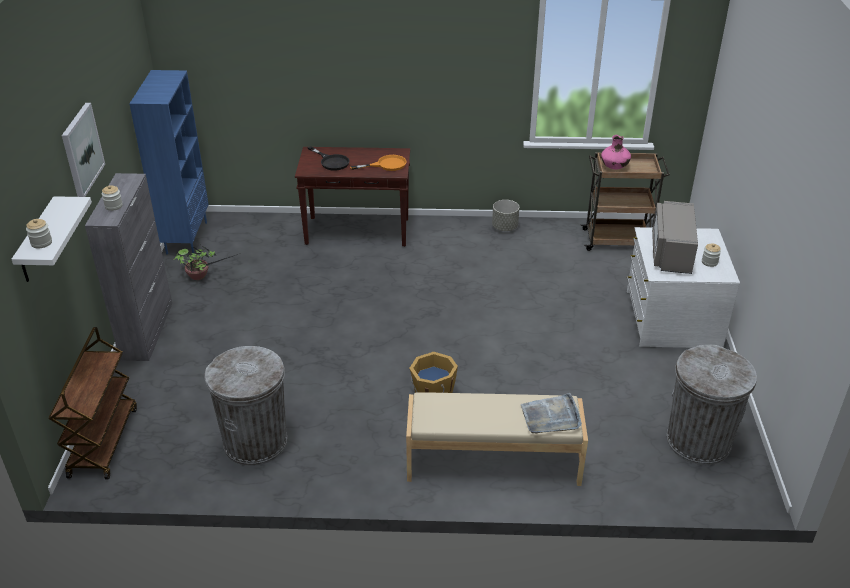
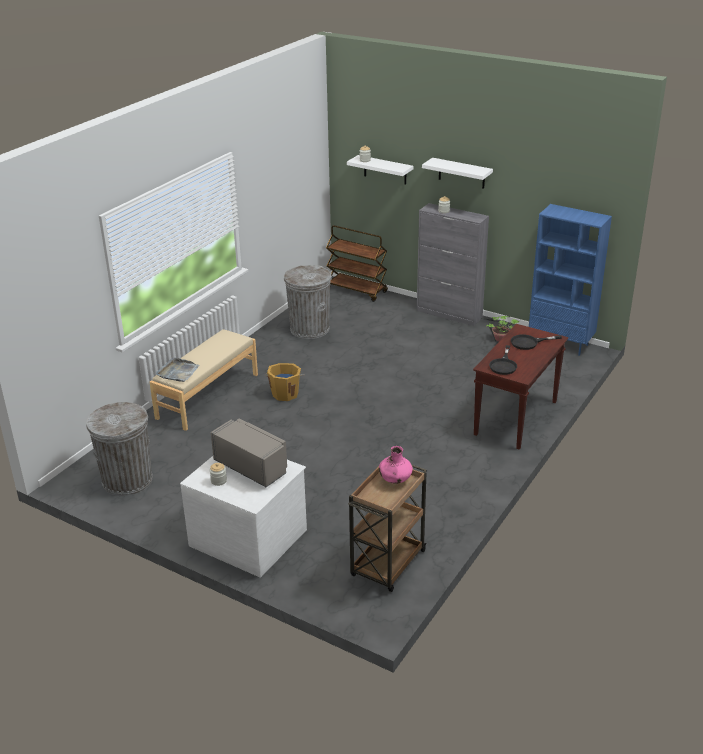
camera: 120 degrees right, 5 degrees down
(81, 150) = (461, 173): picture -> white shelf
(386, 165) = (503, 365): orange frying pan -> black frying pan
(505, 227) = (465, 501): grey planter -> none

